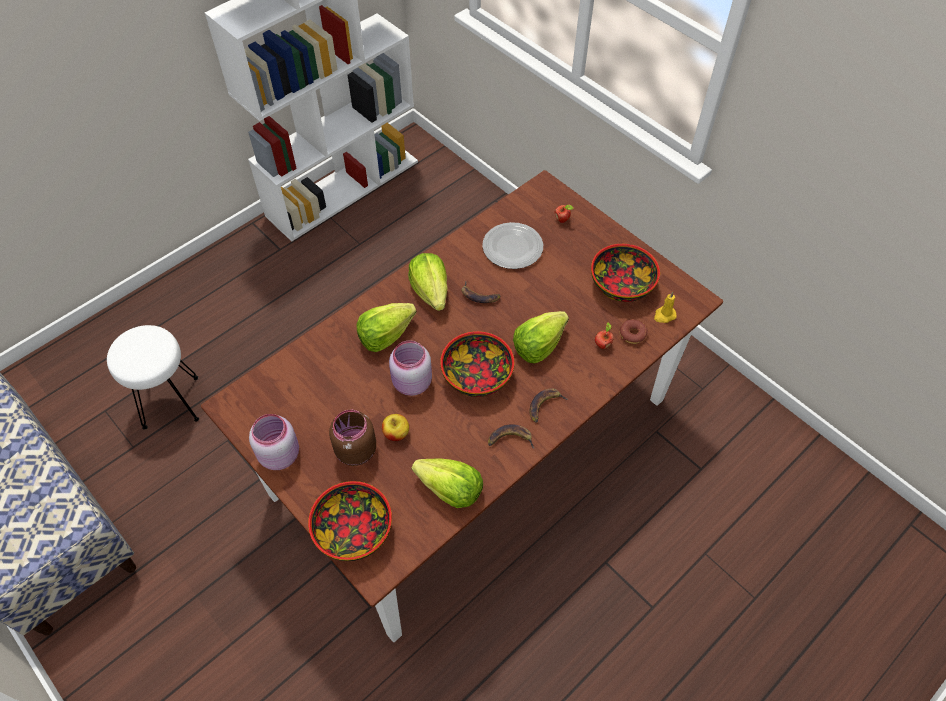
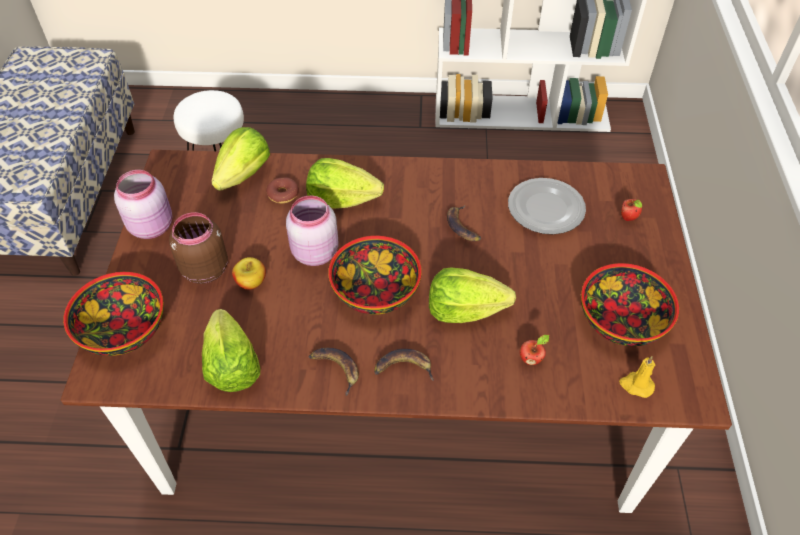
camera: 45 degrees right, 5 degrees down
(431, 291) = (423, 193): lettuce -> lettuce (244, 175)
(632, 334) = (576, 375): donut -> donut (283, 194)

